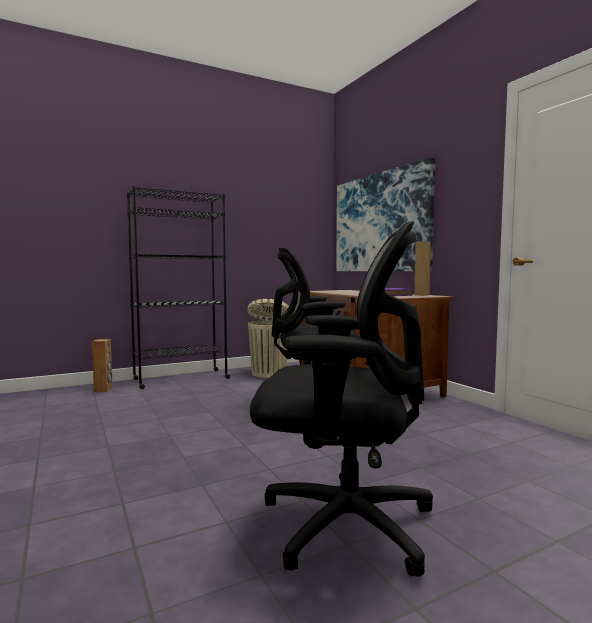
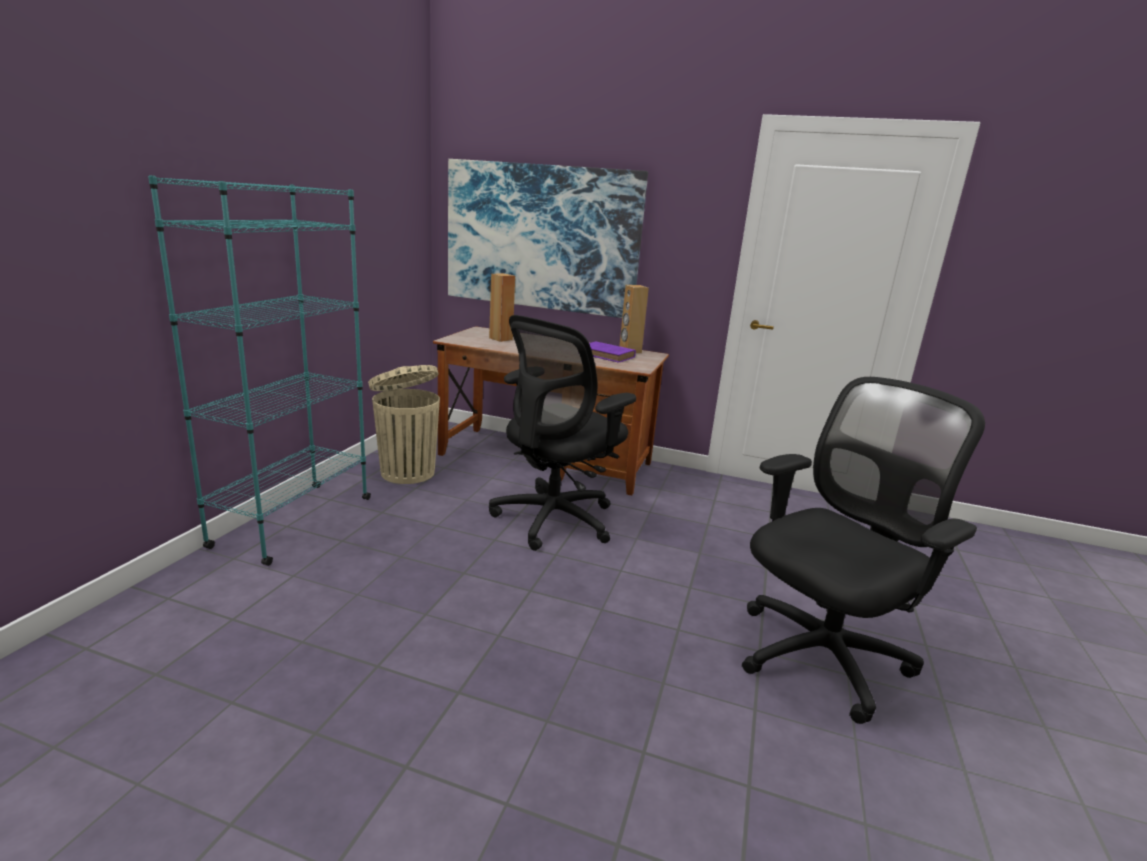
camera: 45 degrees left, 15 degrees up
(103, 390) = (196, 592): brown speaker -> brown speaker (501, 339)
(181, 379) = (293, 522): black bookcase -> turquoise bookcase

